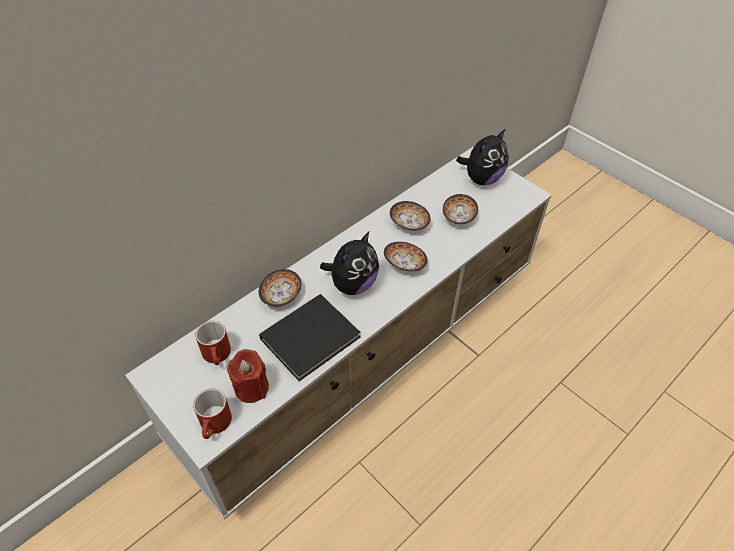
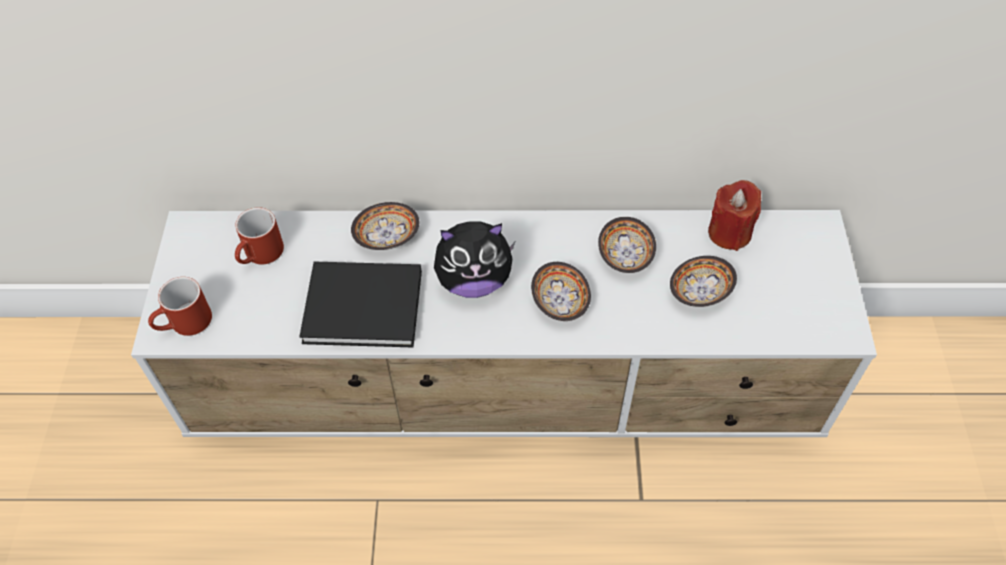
camera: 45 degrees right, 5 degrees up
(251, 388) = (253, 313): red candle -> red candle (729, 233)
(481, 179) = (796, 262): plush toy -> none

